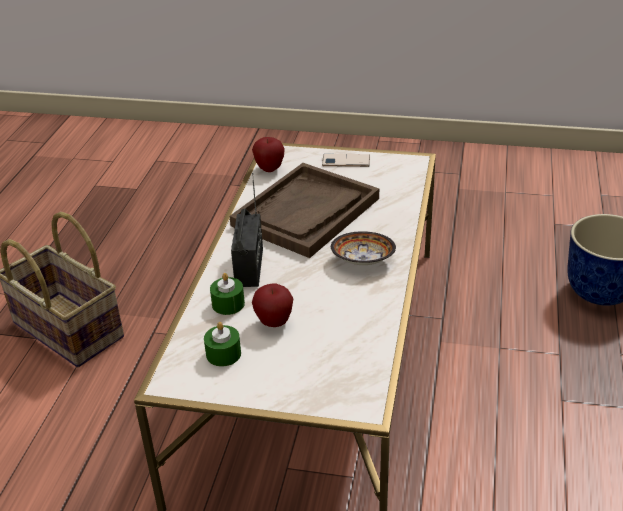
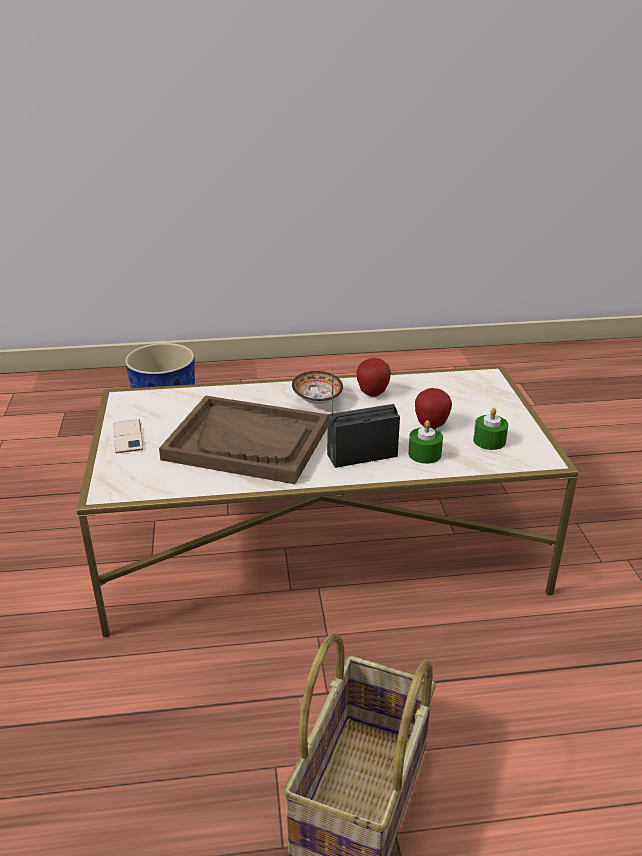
camera: 110 degrees left, 5 degrees down
(269, 169) = (156, 485): apple -> apple (372, 393)

